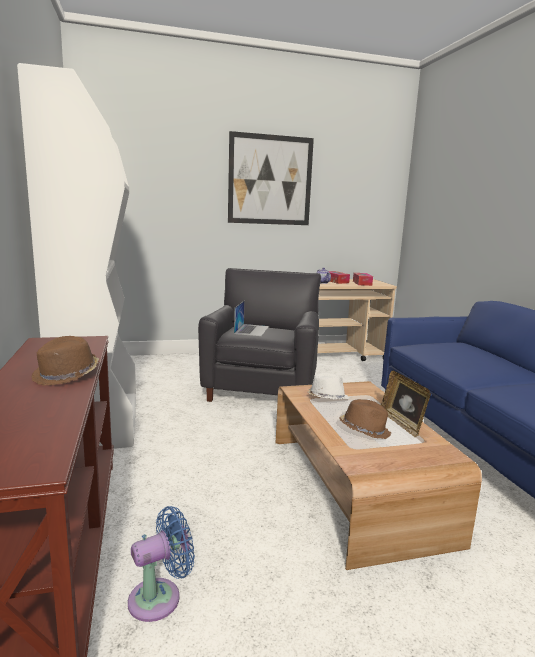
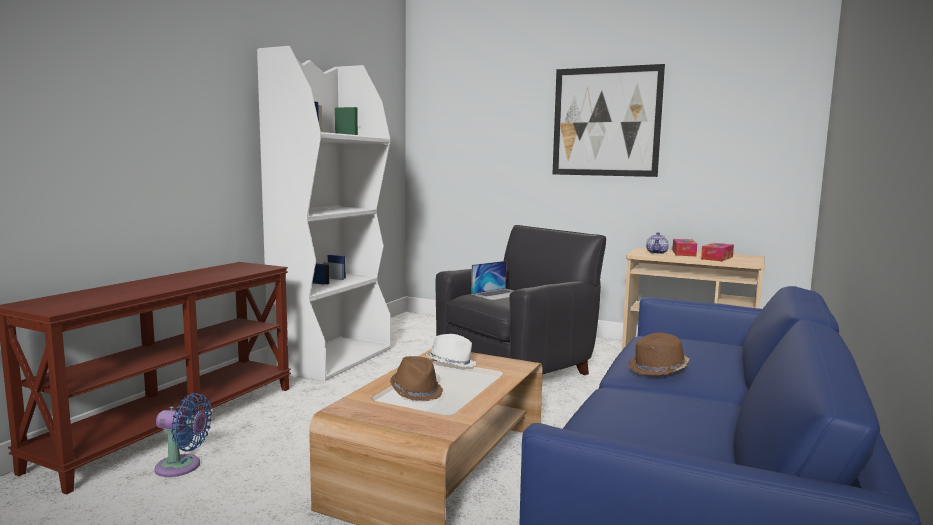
camera: 40 degrees right, 5 degrees down
(67, 375) = (190, 281): brown hat -> brown hat (658, 369)
(402, 423) = (467, 398): picture frame -> none

